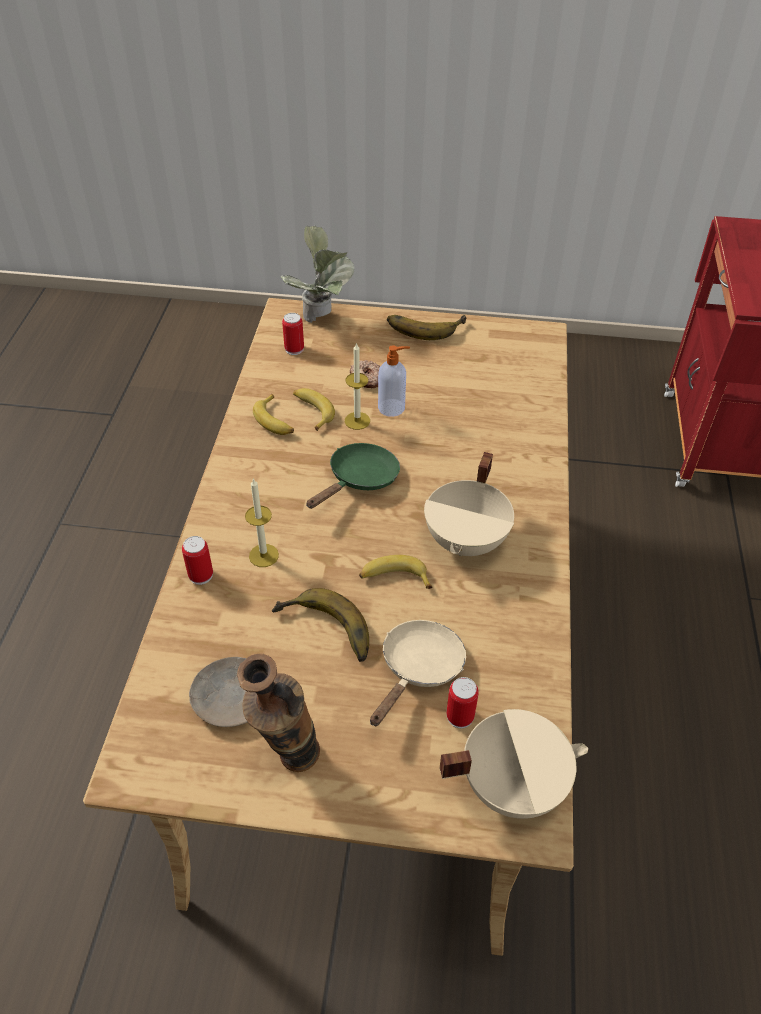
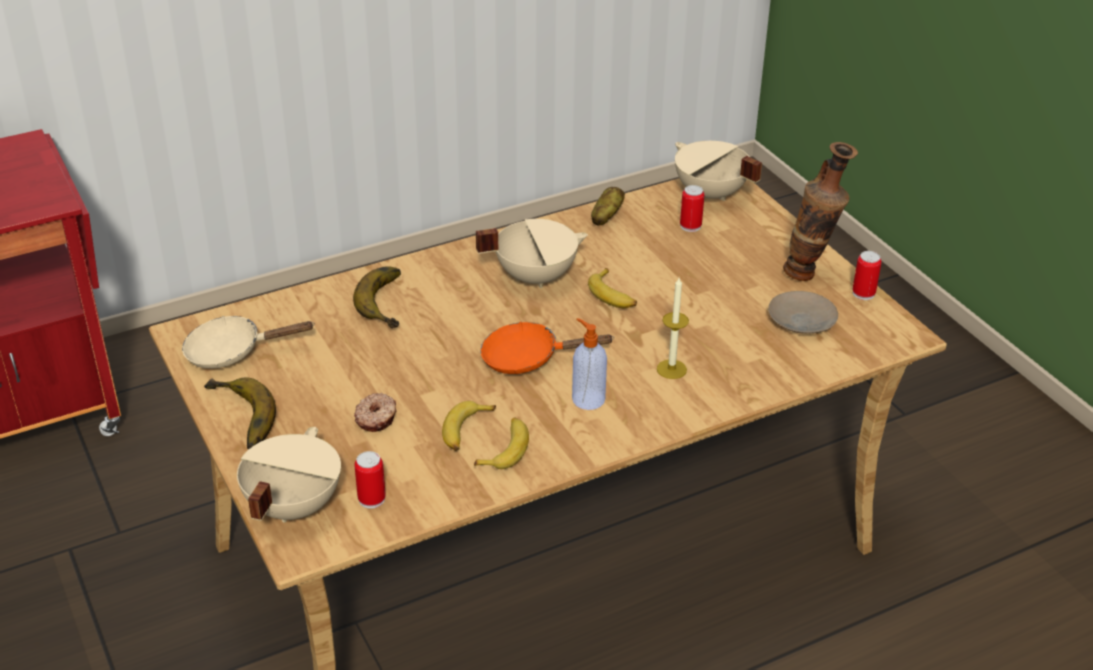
camera: 125 degrees left, 10 degrees down
(201, 575) = (731, 392): can -> can (863, 293)
(322, 319) = (291, 506): potted plant -> beige cooking pot
(323, 633) = (702, 305): banana -> banana (391, 301)
(357, 420) = (449, 395): candle -> none
(359, 479) = (528, 358): green frying pan -> orange frying pan
(392, 408) = (407, 381): soap dispenser -> soap dispenser (587, 399)
(418, 669) = (677, 254): beige frying pan -> beige frying pan (232, 351)
(530, 651) = (606, 217): none -> potato

